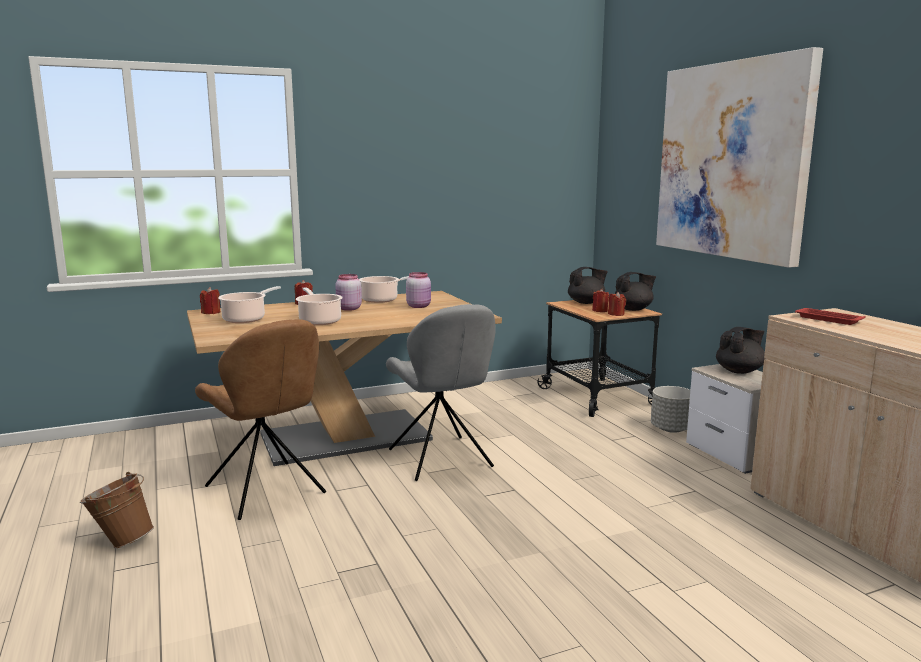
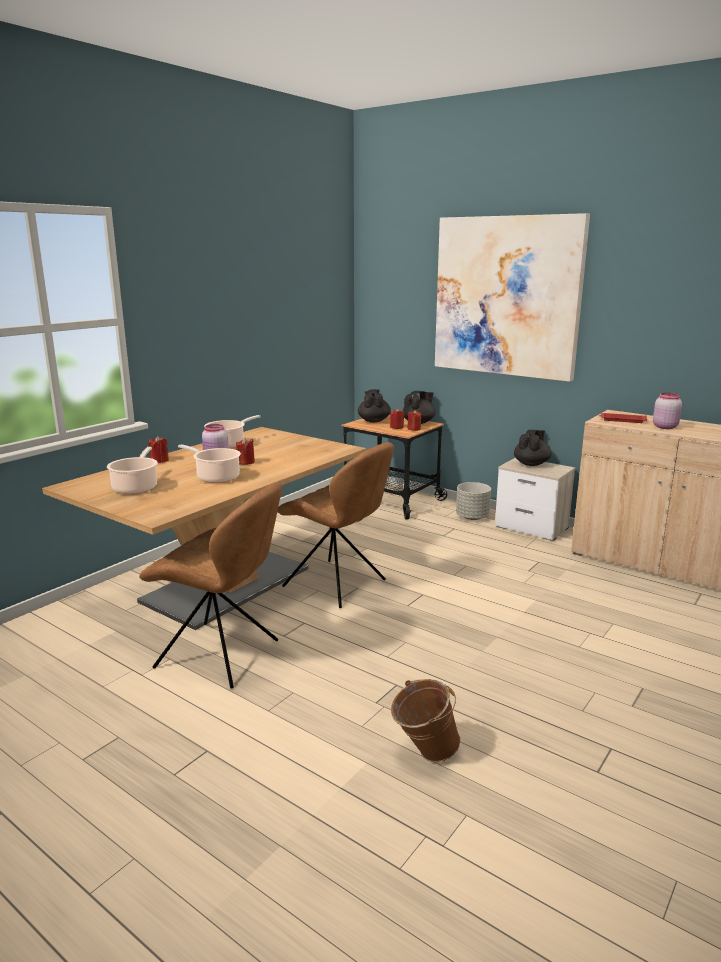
camera: 30 degrees left, 5 degrees up
(121, 541) = (142, 746): brown bucket -> brown bucket (424, 754)
(211, 312) = (79, 486): red candle -> red candle (245, 462)
(419, 306) = (276, 446): pink jar -> pink jar (665, 427)
(441, 460) = (337, 584): grey chair -> brown chair
(586, 302) = (374, 421): black teapot -> black teapot turned 45 degrees counterclockwise

